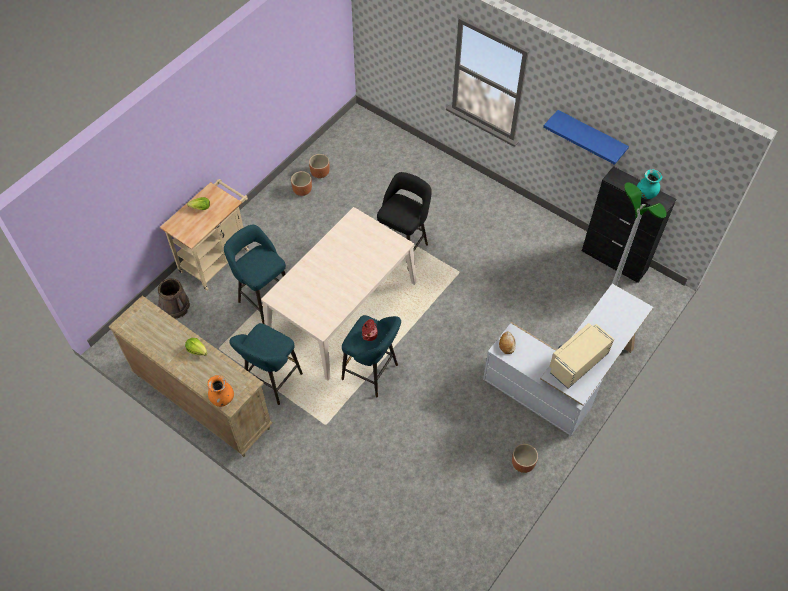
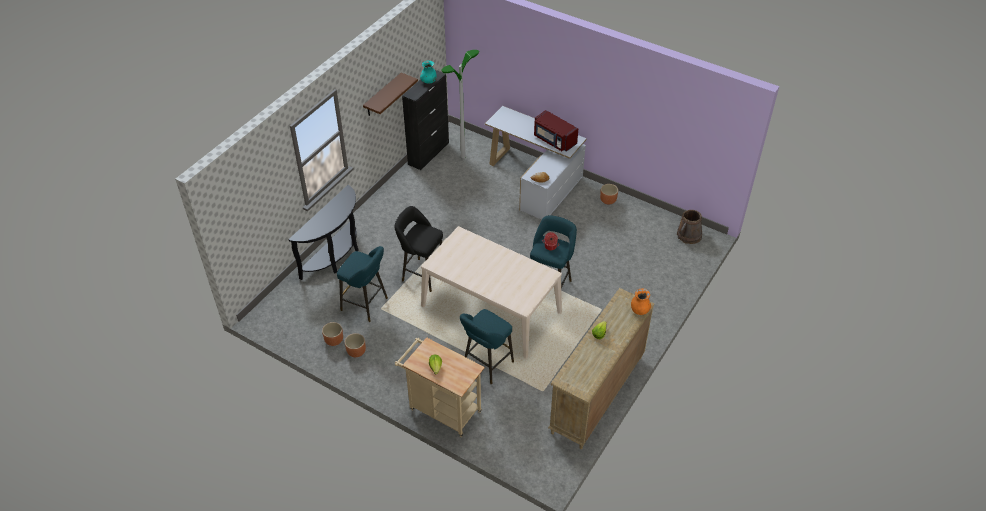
camera: 95 degrees left, 10 degrees down
(174, 306) = (502, 434): brown bucket -> brown bucket (689, 235)
(271, 382) = (569, 349): turquoise stool -> turquoise stool (366, 305)
(436, 172) = (336, 257): none -> black console table
(577, 362) = (554, 140): beige microwave -> red microwave
(590, 135) = (383, 95): blue shelf -> brown shelf

